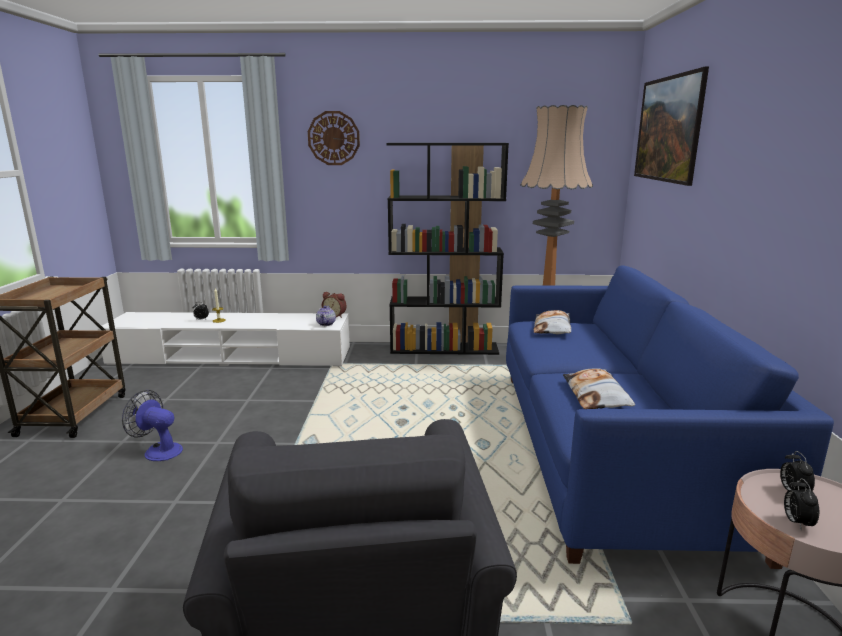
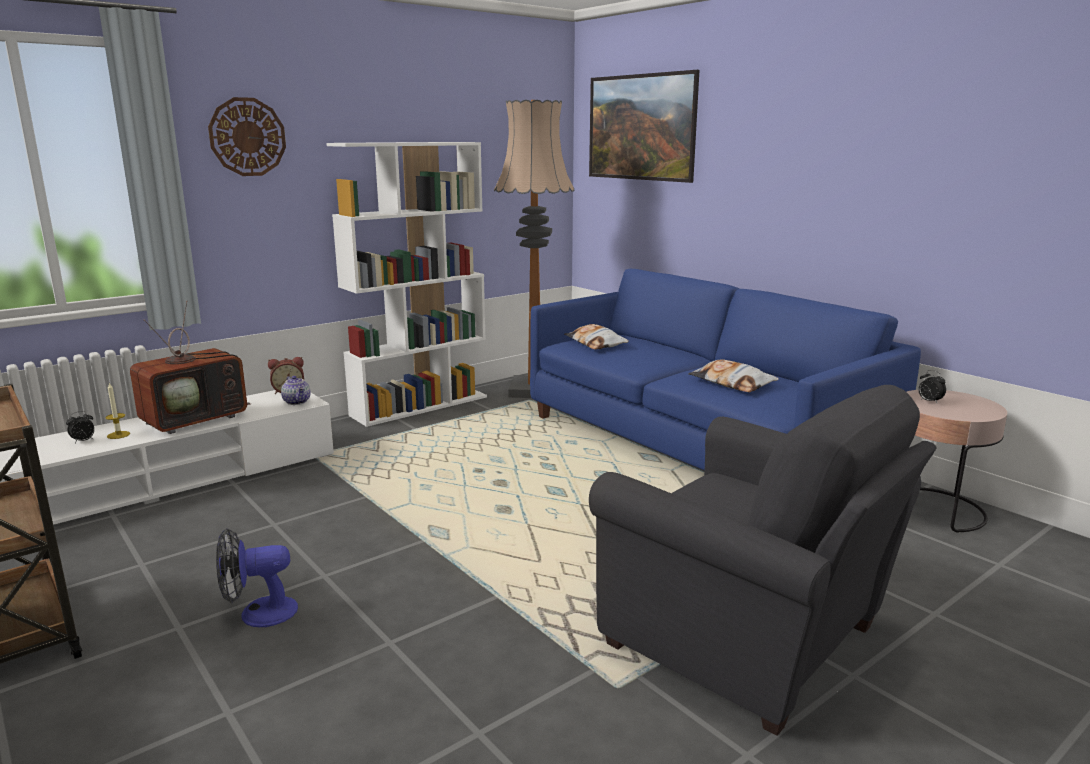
camera: 40 degrees left, 0 degrees up
(264, 321) = (196, 419): none -> television
(444, 348) = (420, 405): black bookcase -> white bookcase
(796, 522) = (956, 415): alarm clock -> none

